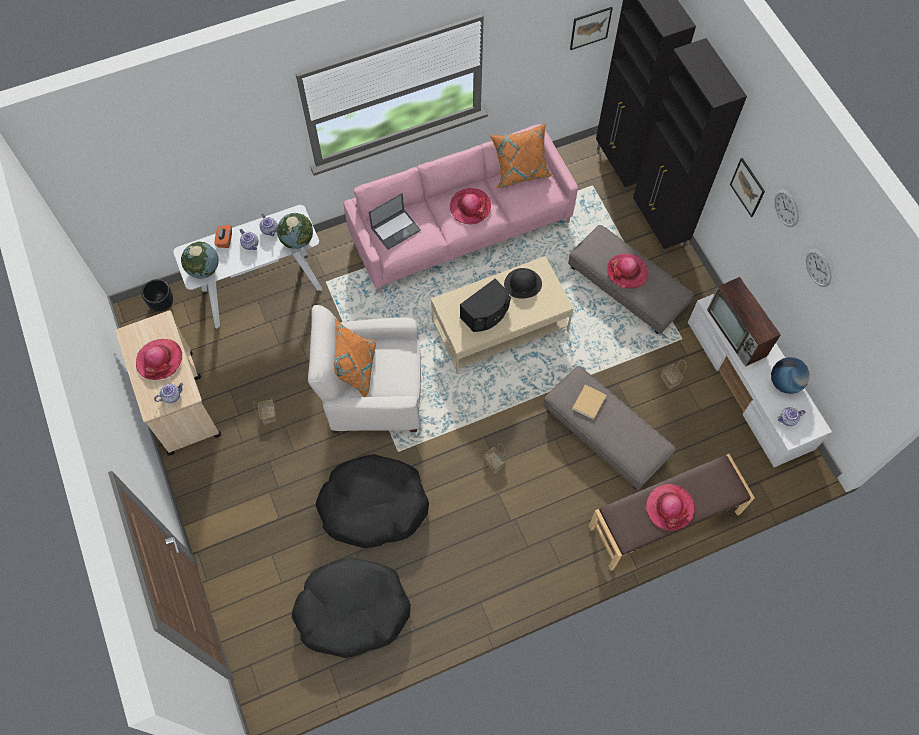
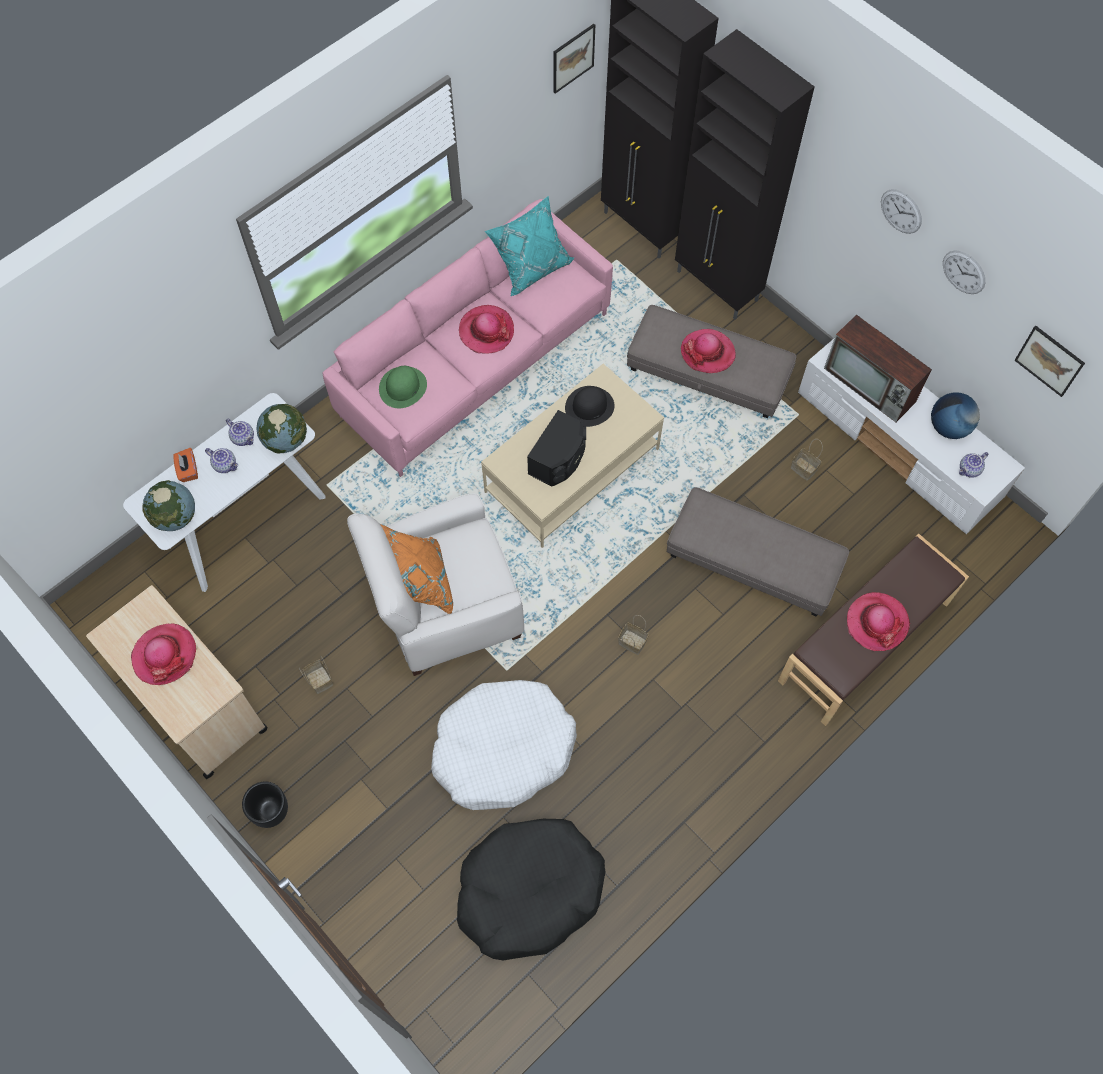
camera: 20 degrees left, 0 degrees up
(162, 304) = (117, 583): black planter -> black planter (270, 811)
(172, 396) = (200, 696): teapot -> none
(373, 505) = (503, 749): black dog bed -> white dog bed
(396, 229) = (403, 387): laptop -> green hat
(520, 171) = (531, 266): orange pillow -> turquoise pillow
(588, 403) = (725, 529): beige book -> none
(747, 187) = (837, 201): picture -> picture (1049, 360)

